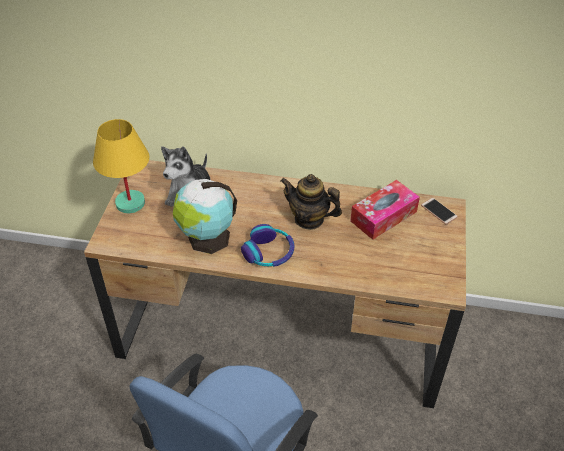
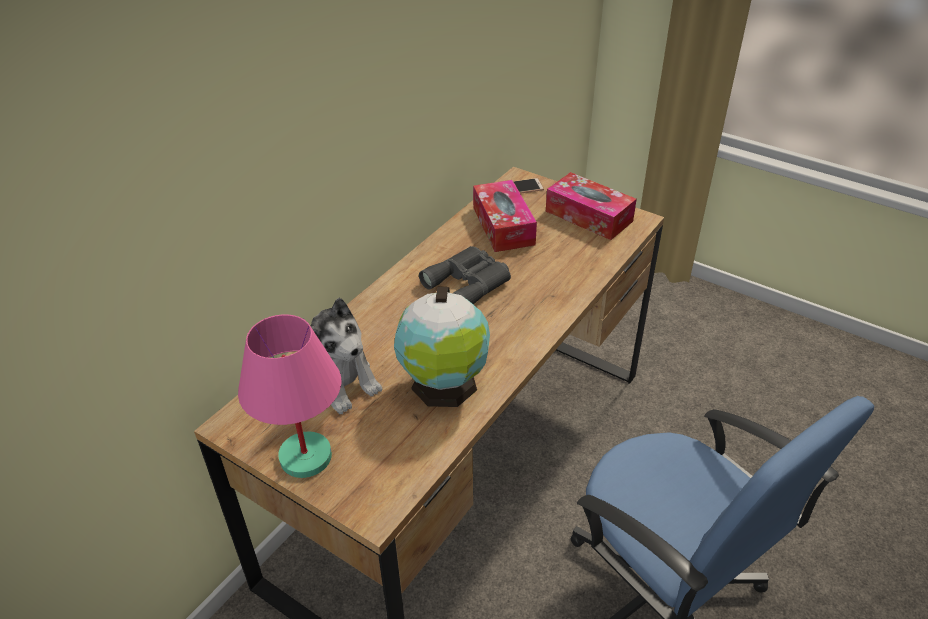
camera: 65 degrees left, 5 degrees down
(131, 203) = (305, 456): yellow table lamp -> pink table lamp
(269, 253) = (508, 334): headphones -> none
(309, 219) = (470, 282): teapot -> grey binoculars
(431, 259) = (588, 216): none -> tissue box

